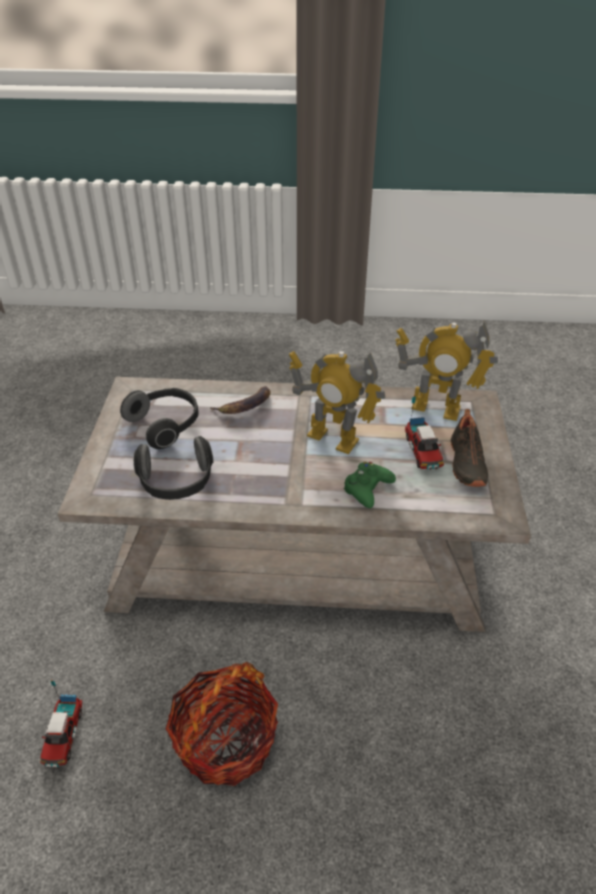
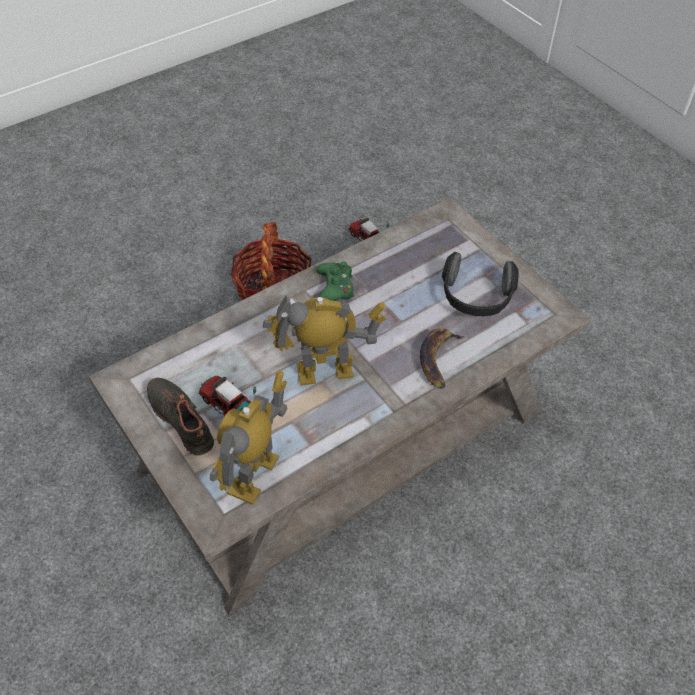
camera: 140 degrees right, 10 degrees up
(177, 483) = (401, 259): headphones -> none
(367, 489) = (252, 340): green game controller -> green game controller (335, 287)
(436, 408) = (255, 476): toy robot -> toy robot turned 45 degrees counterclockwise

